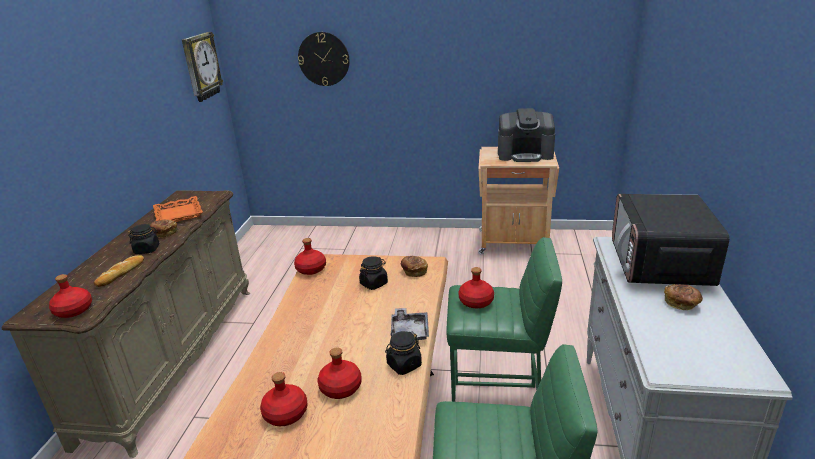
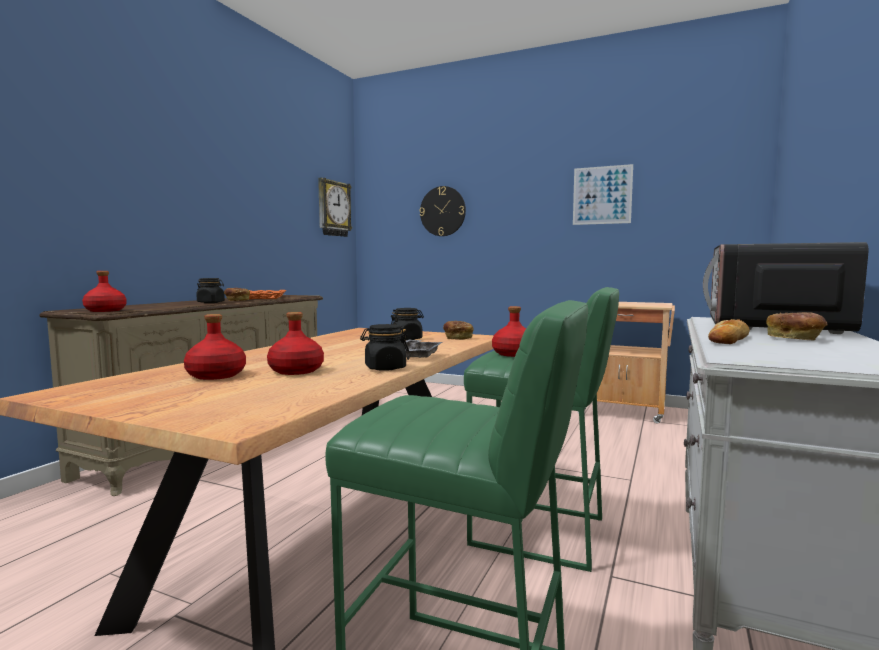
camera: 15 degrees right, 20 degrees down
(121, 273) = (172, 306): bread -> bread (729, 339)
(311, 269) = (352, 331): red bottle -> none
(488, 45) = (602, 195): none -> picture
(525, 154) = (638, 303): coffee machine -> none

